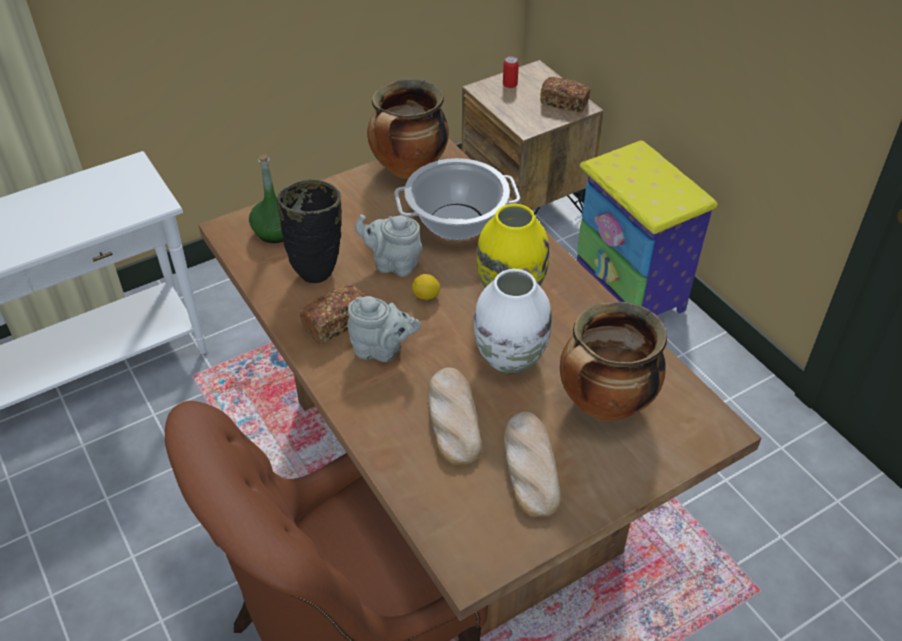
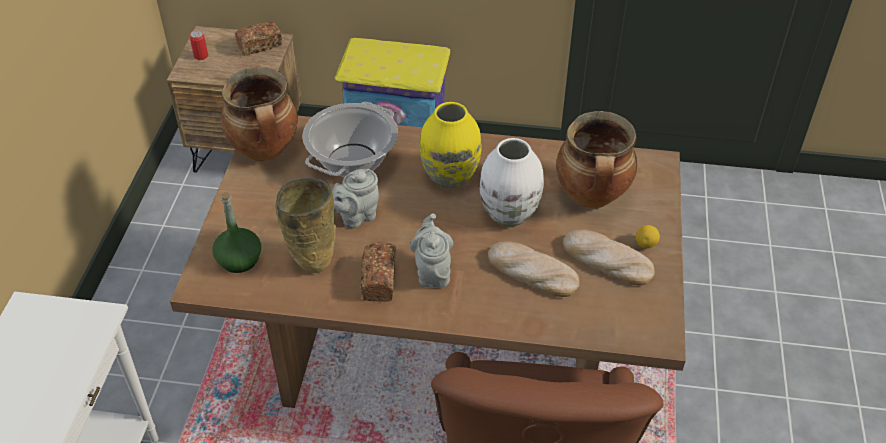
camera: 50 degrees left, 0 degrees up
(318, 271) = (313, 260): black vase -> beige vase
(382, 350) = (432, 271): grey teapot -> grey teapot turned 60 degrees counterclockwise
(426, 296) = (407, 219): lemon -> lemon (646, 244)

